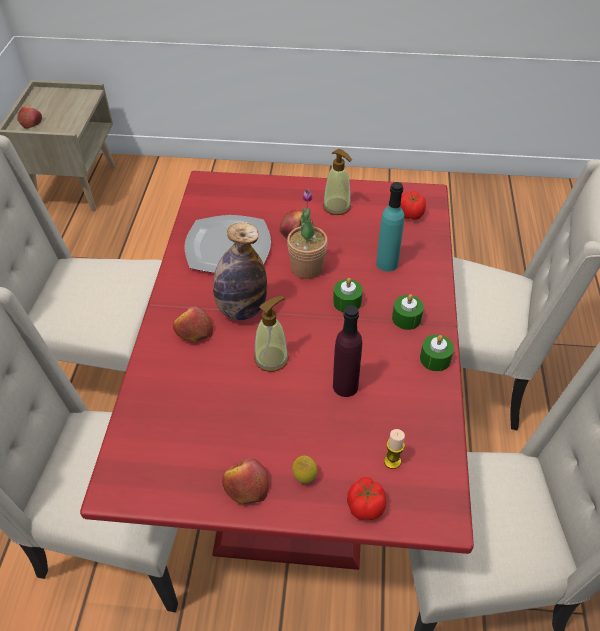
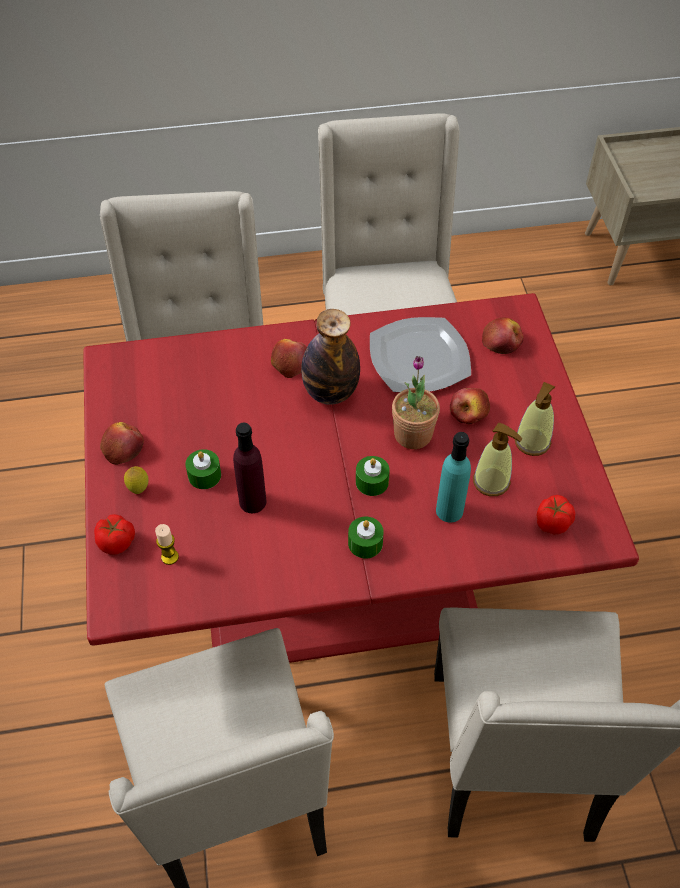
camera: 75 degrees right, 5 degrees up
(31, 122) = (637, 155): apple -> apple (502, 342)
(271, 358) = (272, 432): soap dispenser -> soap dispenser (491, 482)
(435, 359) = (312, 579): green candle -> green candle (204, 475)

